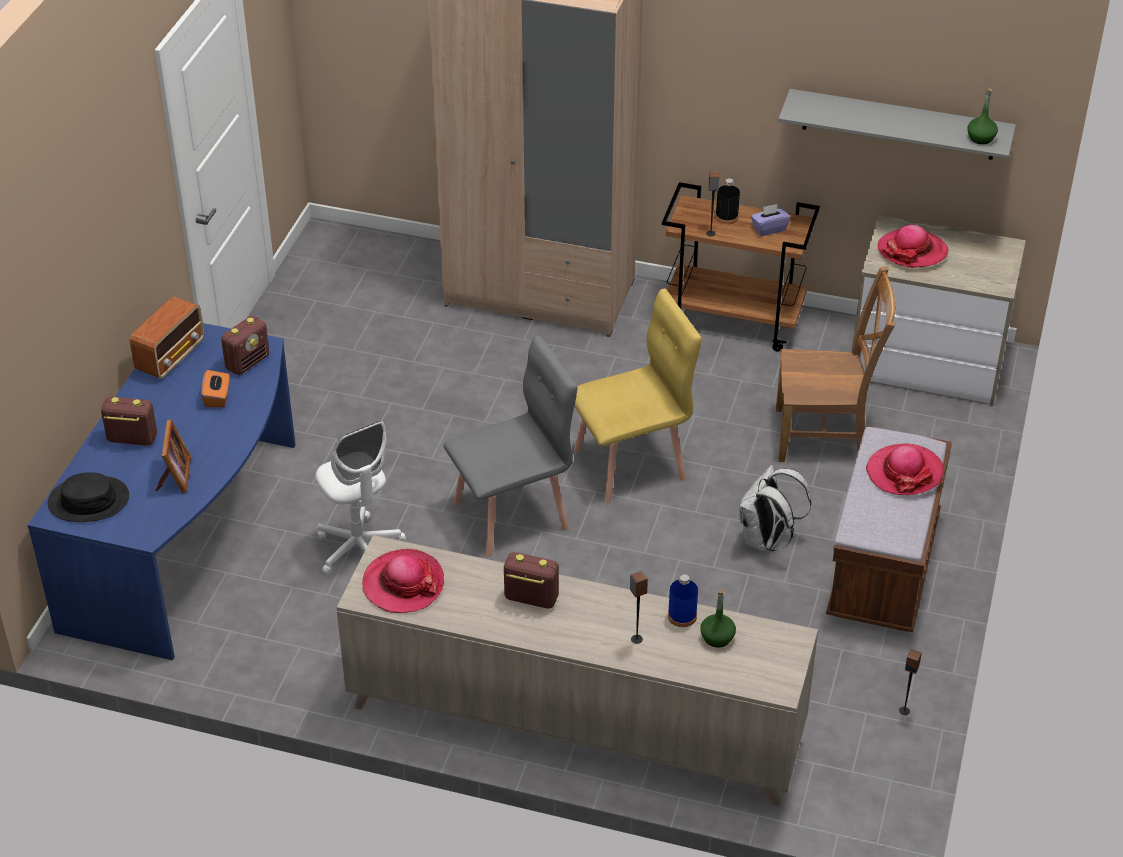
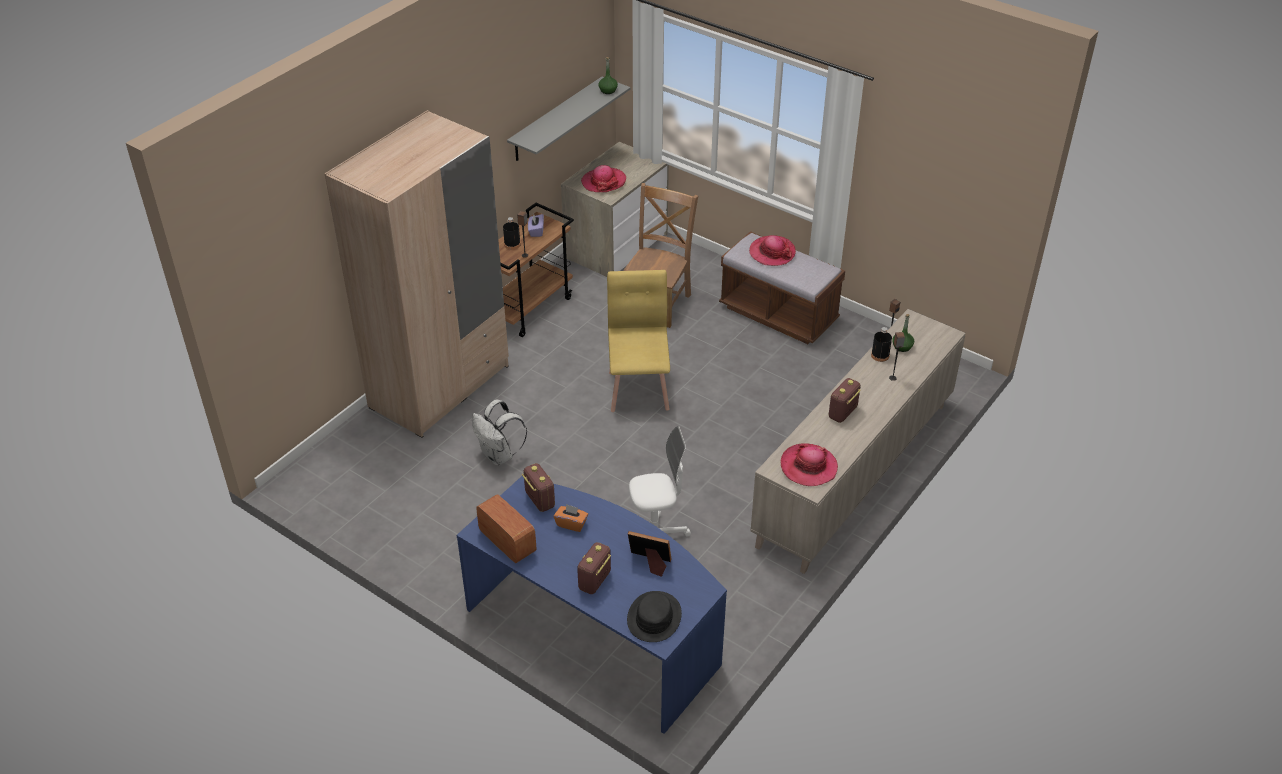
camera: 70 degrees left, 0 degrees up
(512, 515) = (659, 456): grey chair -> none
(682, 616) = (880, 355): blue bottle -> black bottle
(766, 541) = (735, 352): white backpack -> white backpack (499, 456)

